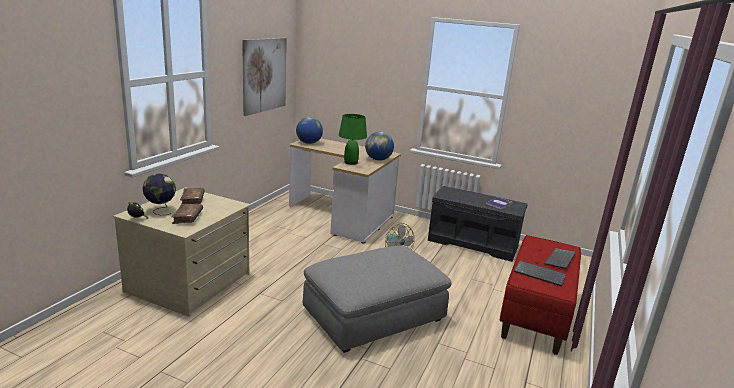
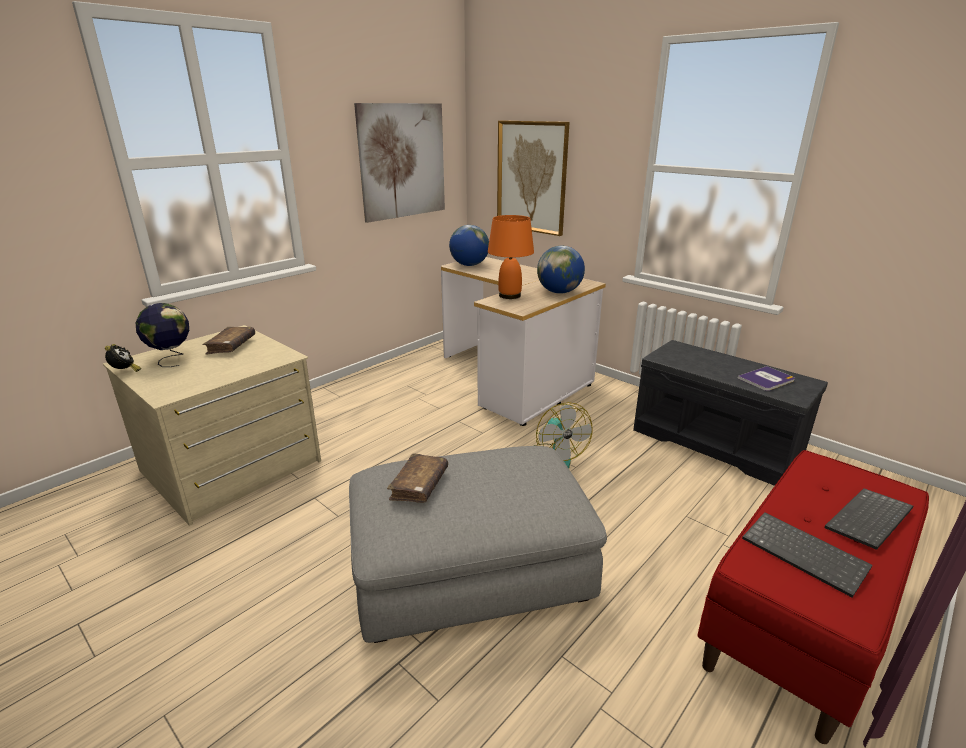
camera: 20 degrees right, 5 degrees up
(188, 218) = (194, 374): brown book -> brown book (419, 485)
(346, 87) = (531, 177): none -> picture
(350, 162) = (509, 295): green table lamp -> orange table lamp

